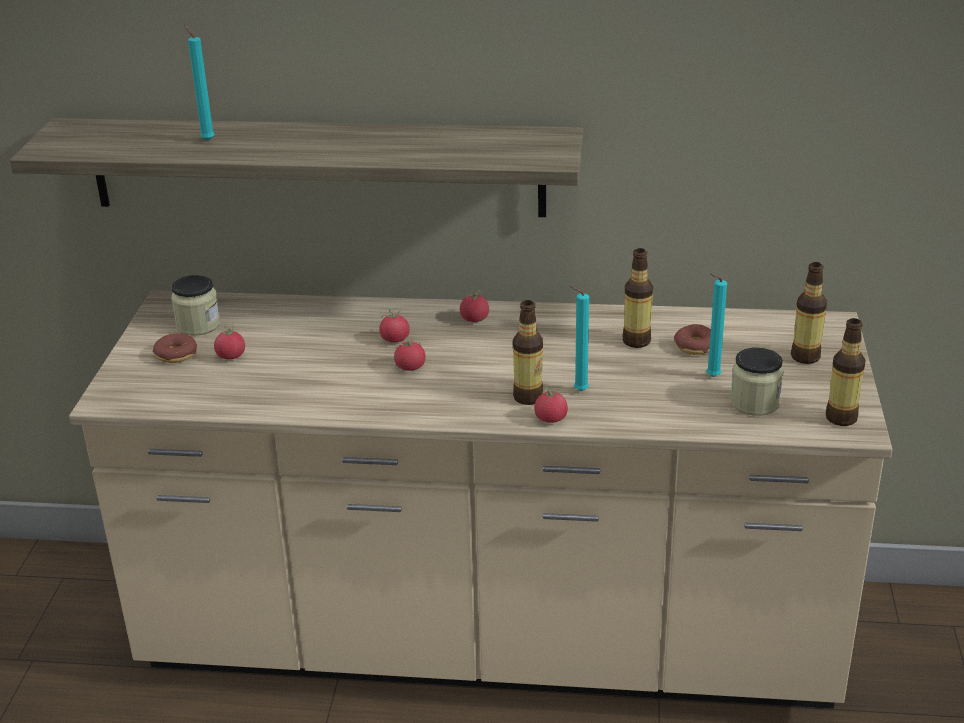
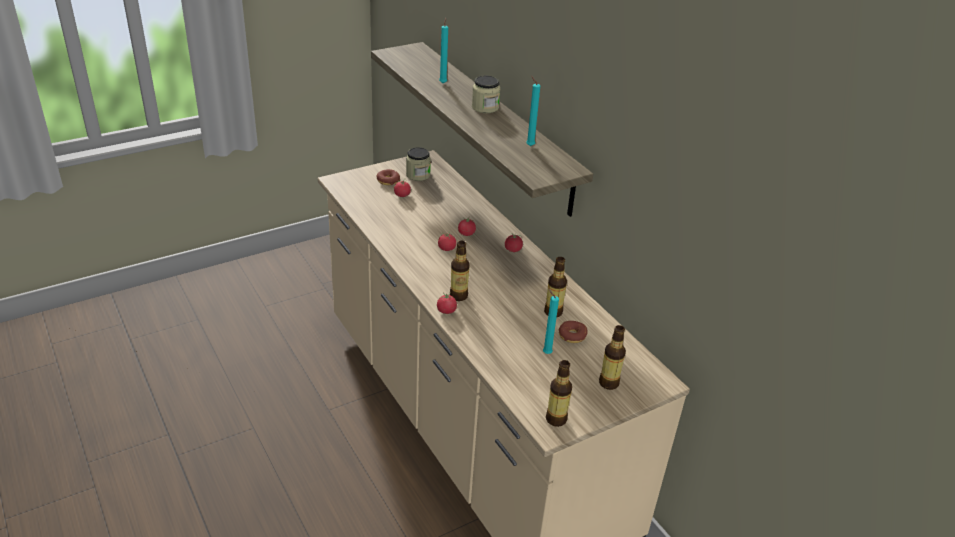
camera: 50 degrees right, 5 degrees up
(578, 391) = (481, 310): turquoise candle -> turquoise candle (529, 145)
(754, 403) = (536, 378): jar -> jar (485, 107)

